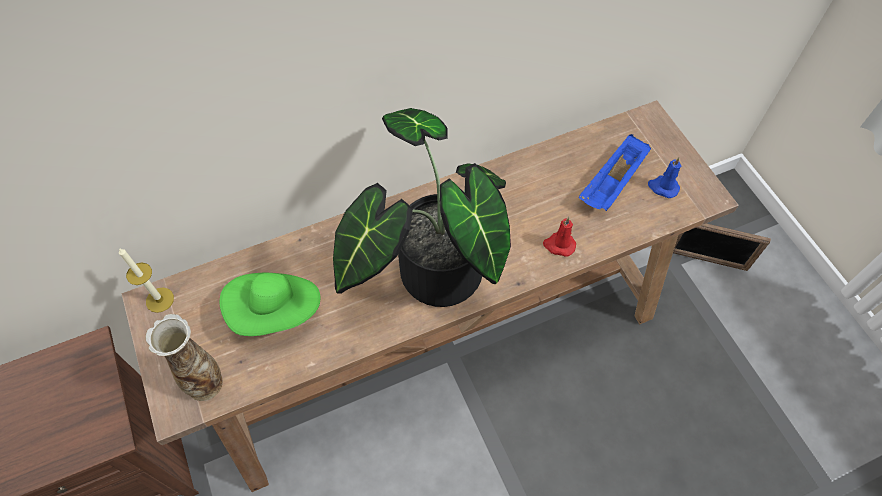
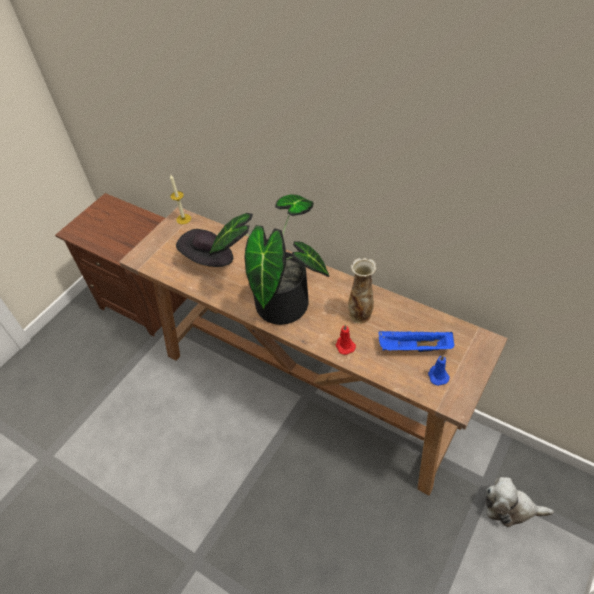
camera: 60 degrees right, 10 degrees down
(206, 382) = (155, 259): vase -> vase (361, 315)
(276, 311) = (208, 259): green hat -> black hat
(707, 260) = (511, 508): picture frame -> plush toy

